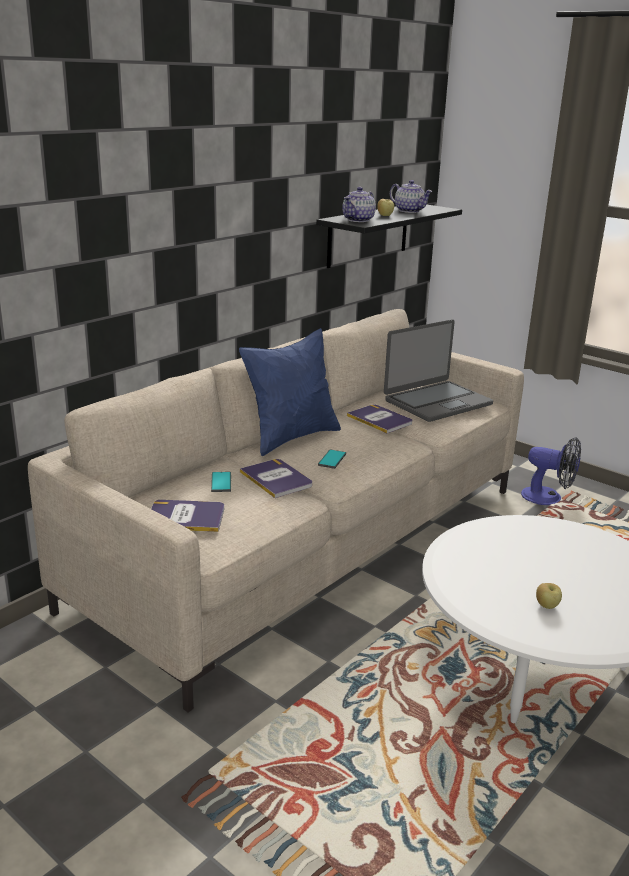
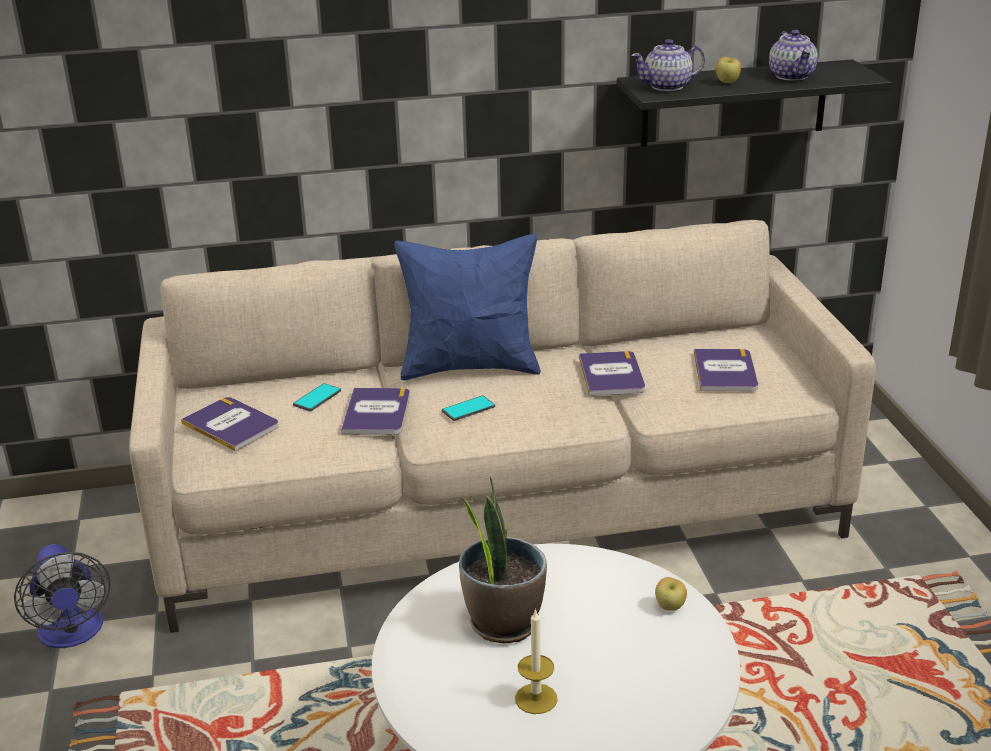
camera: 40 degrees right, 5 degrees up
(437, 402) = (725, 371): laptop -> book
(506, 574) = (503, 622): none -> potted plant
(547, 606) = (486, 678): apple -> apple (670, 607)
(548, 498) = (904, 568): fan -> fan (72, 634)
(586, 604) = (536, 698): none -> candle

